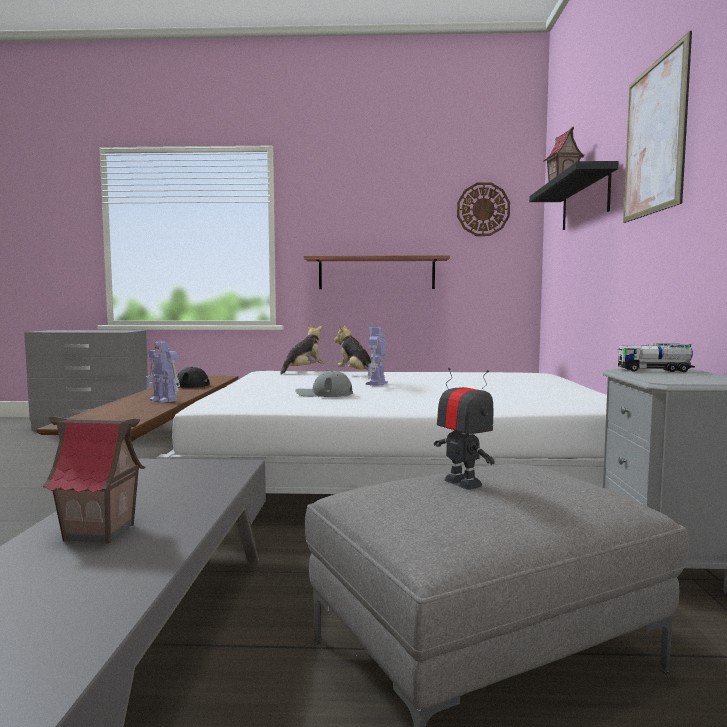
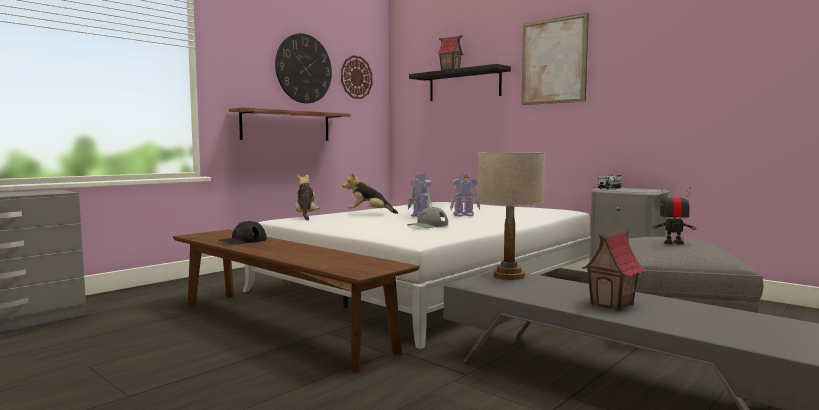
camera: 50 degrees left, 0 degrees up
(164, 400) = (309, 250): toy robot -> toy robot (464, 215)
(219, 468) = (508, 276): none -> beige table lamp
(402, 207) = (304, 68): none -> wall clock

